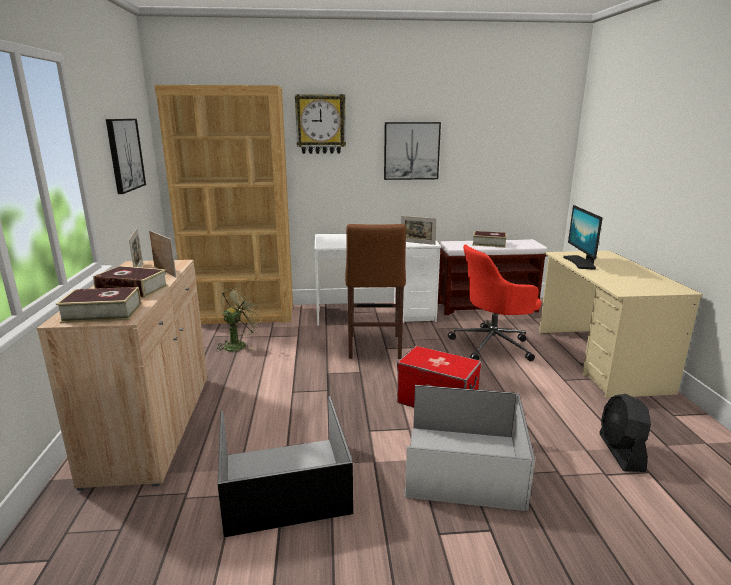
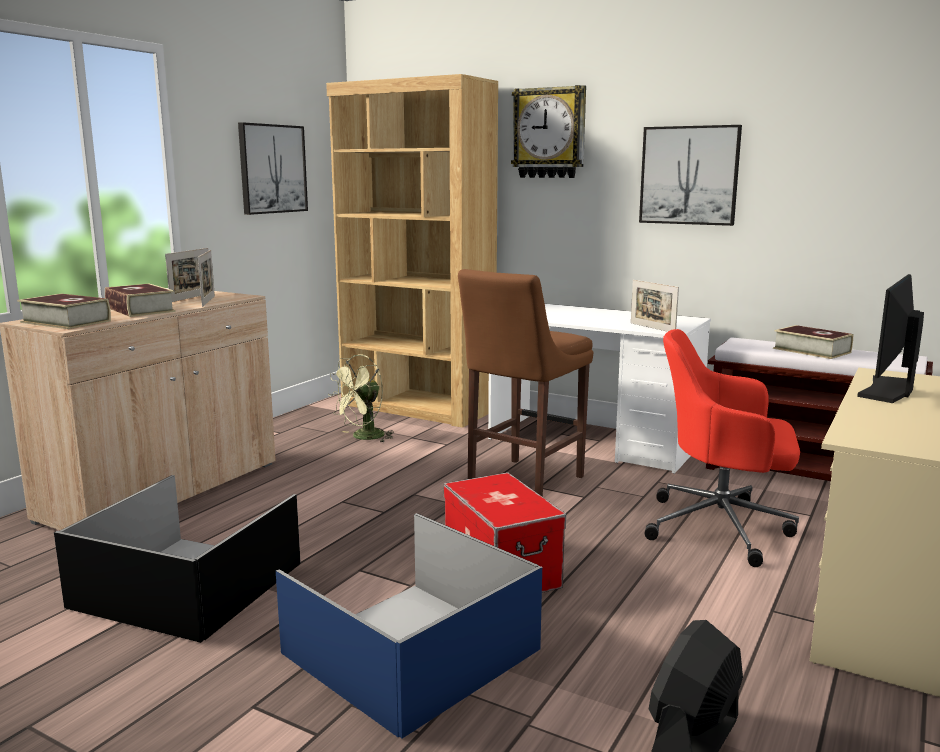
camera: 35 degrees right, 5 degrees down
(238, 344) = (363, 437): green fan -> green fan turned 150 degrees clockwise
(463, 463) = (413, 649): white storage box -> blue storage box

